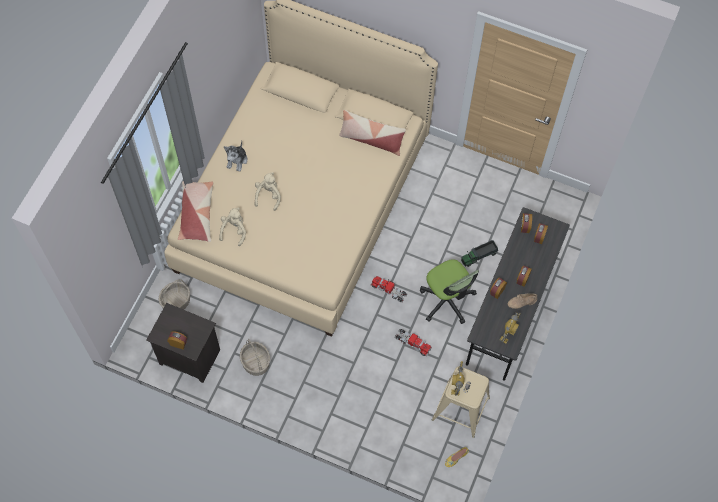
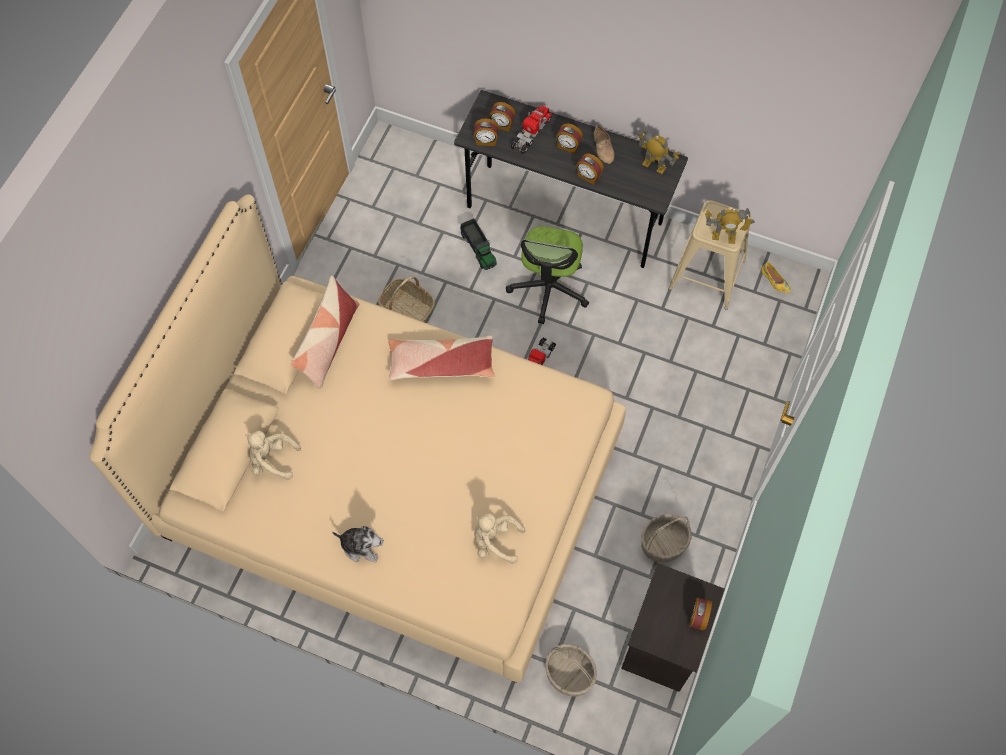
camera: 90 degrees left, 0 degrees up
(197, 214) = (465, 605): pillow -> pillow (441, 363)
(268, 196) = (430, 491): beige plush toy -> beige plush toy (272, 460)
(412, 343) = (616, 332): toy truck -> toy truck (531, 133)
(431, 211) = (407, 308): none -> basket
(447, 300) = (549, 289): office chair -> office chair turned 135 degrees clockwise

